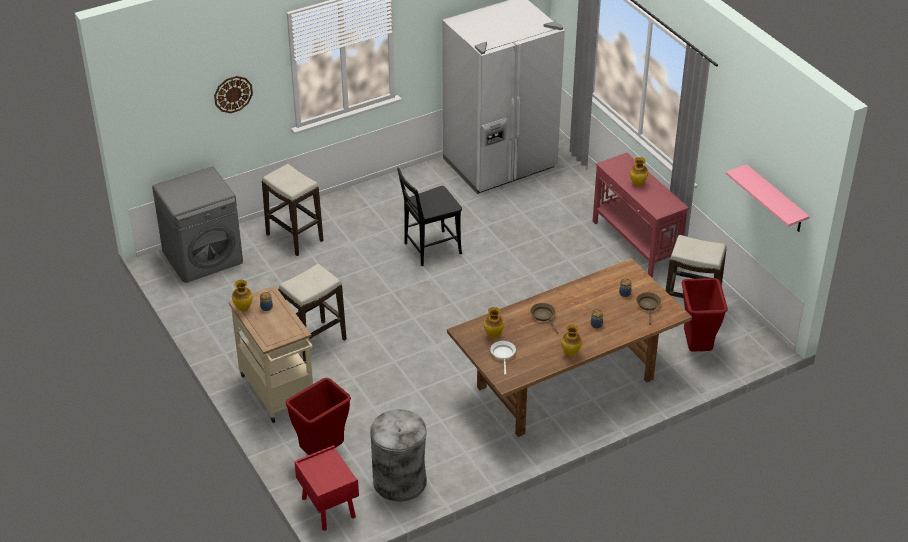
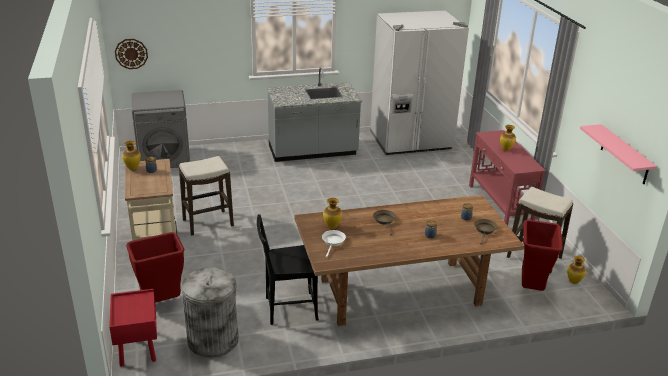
camera: 15 degrees right, 10 degrees down
(233, 94) = (202, 33): wall clock -> wall clock (131, 53)
(294, 238) = (236, 158): stool -> none
(385, 206) = (313, 151): none -> grey counter
(429, 249) = (331, 181): black chair -> black chair (287, 308)
(570, 354) = (395, 252): vase -> vase (573, 282)

